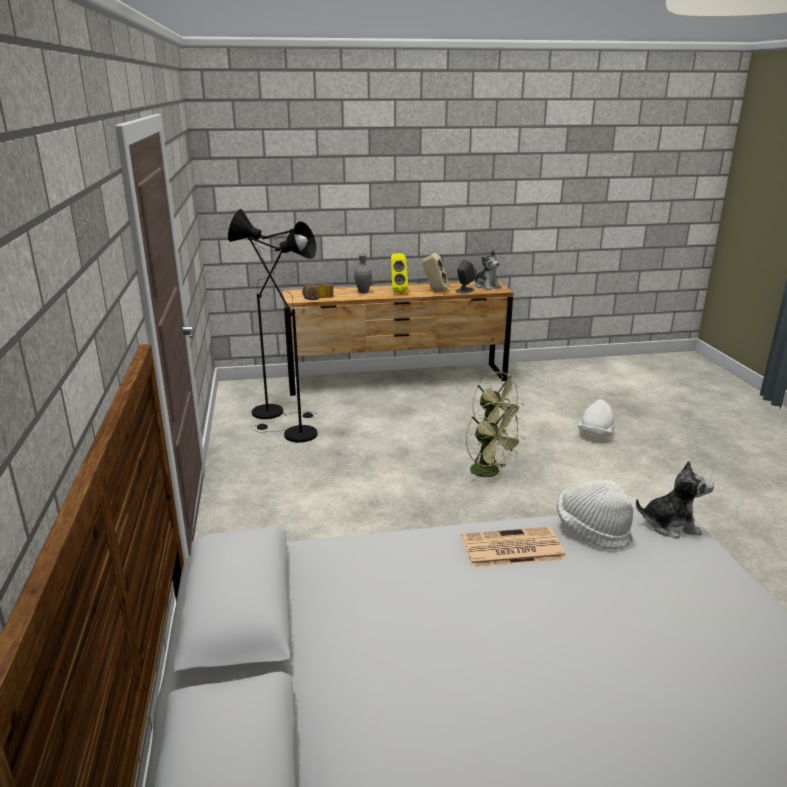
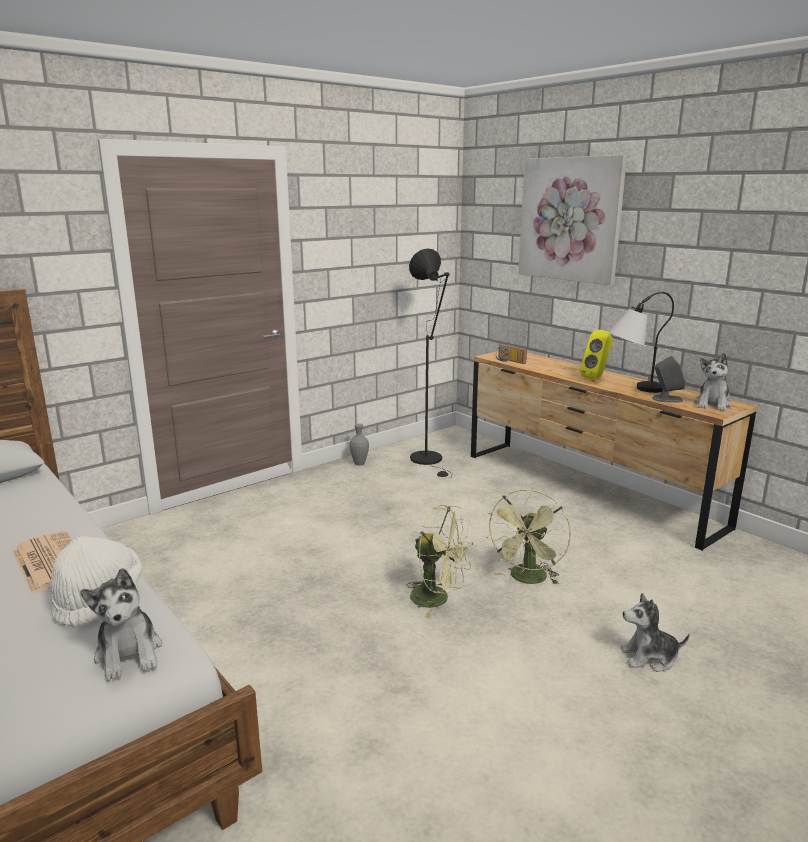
camera: 60 degrees right, 5 degrees down
(294, 434) = (400, 480): black floor lamp -> none
(332, 167) = (570, 219): none -> picture
(363, 292) = (562, 369): grey vase -> grey vase (359, 463)
(434, 291) = (632, 389): beige speaker -> table lamp
(490, 473) = (438, 599): green fan -> green fan turned 90 degrees counterclockwise
(595, 434) = (649, 658): white hat -> plush toy

